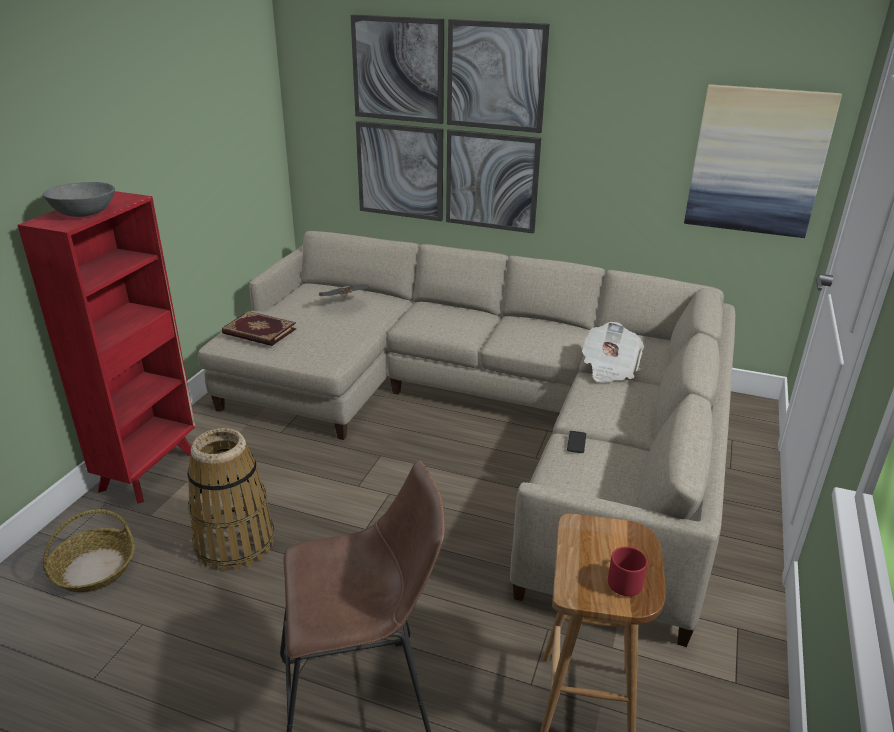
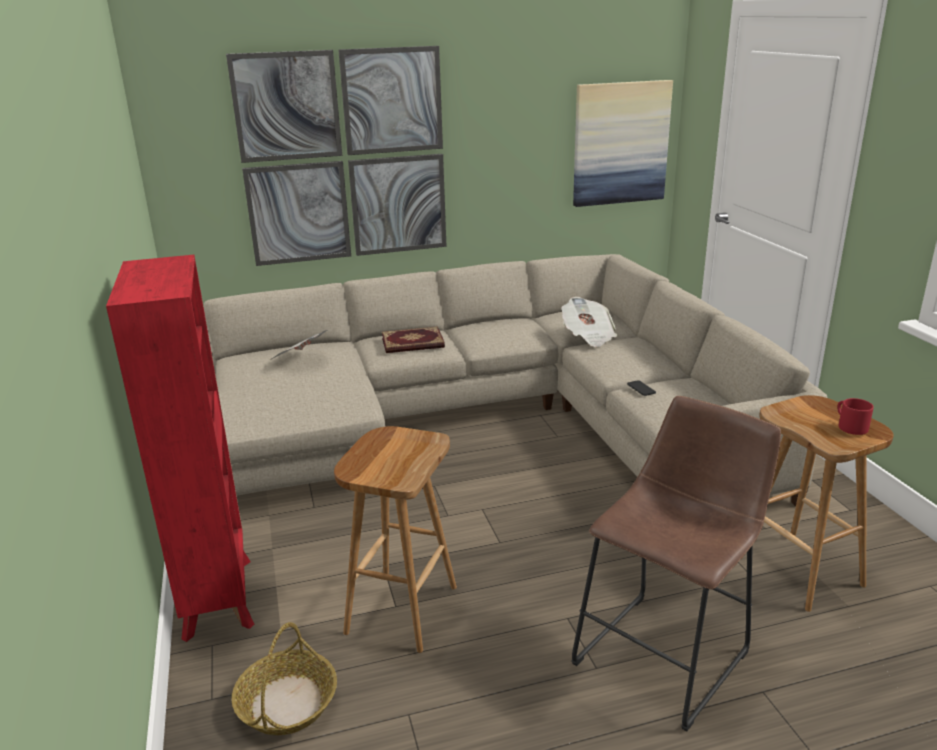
camera: 35 degrees left, 5 degrees down
(84, 213) = (161, 280): grey bowl -> none
(235, 543) = (401, 608): basket -> brown stool
(259, 332) = (250, 407): book -> book (413, 343)

